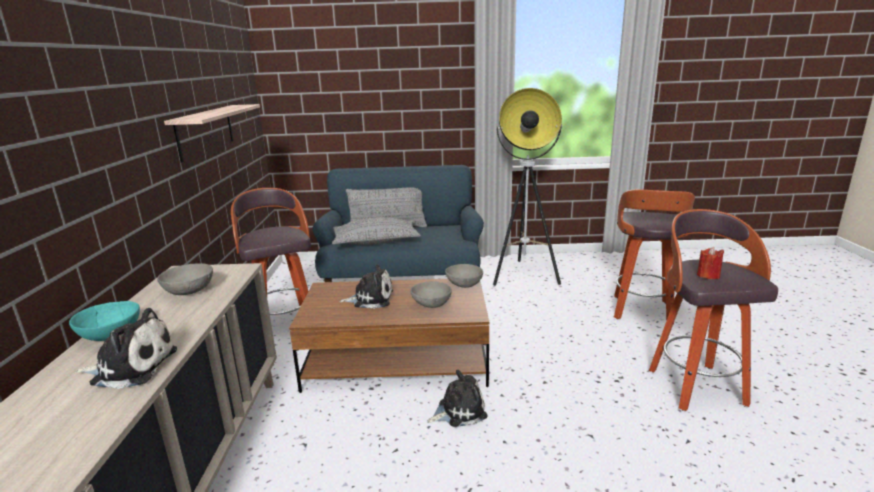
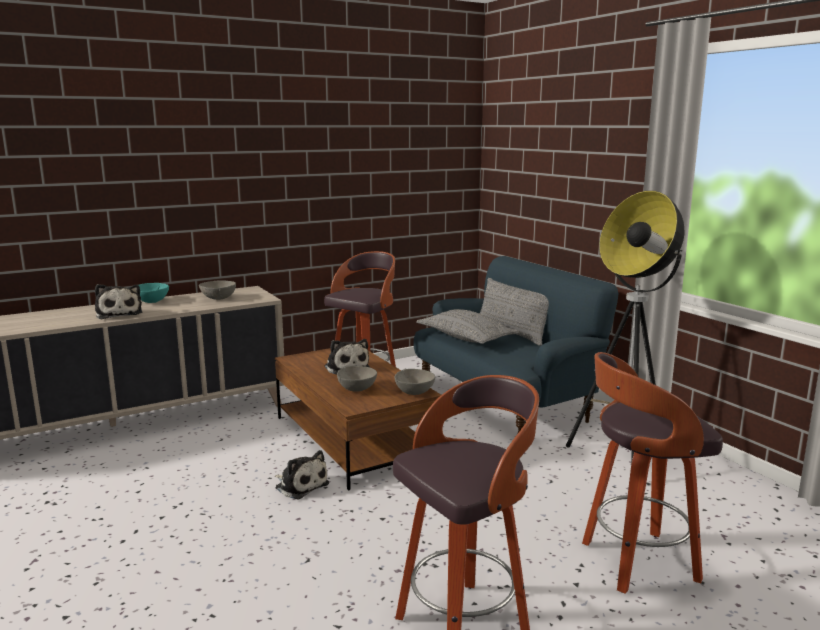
camera: 60 degrees right, 5 degrees down
(206, 131) = (356, 194): shelf -> none
(708, 275) = (439, 454): red candle -> none

